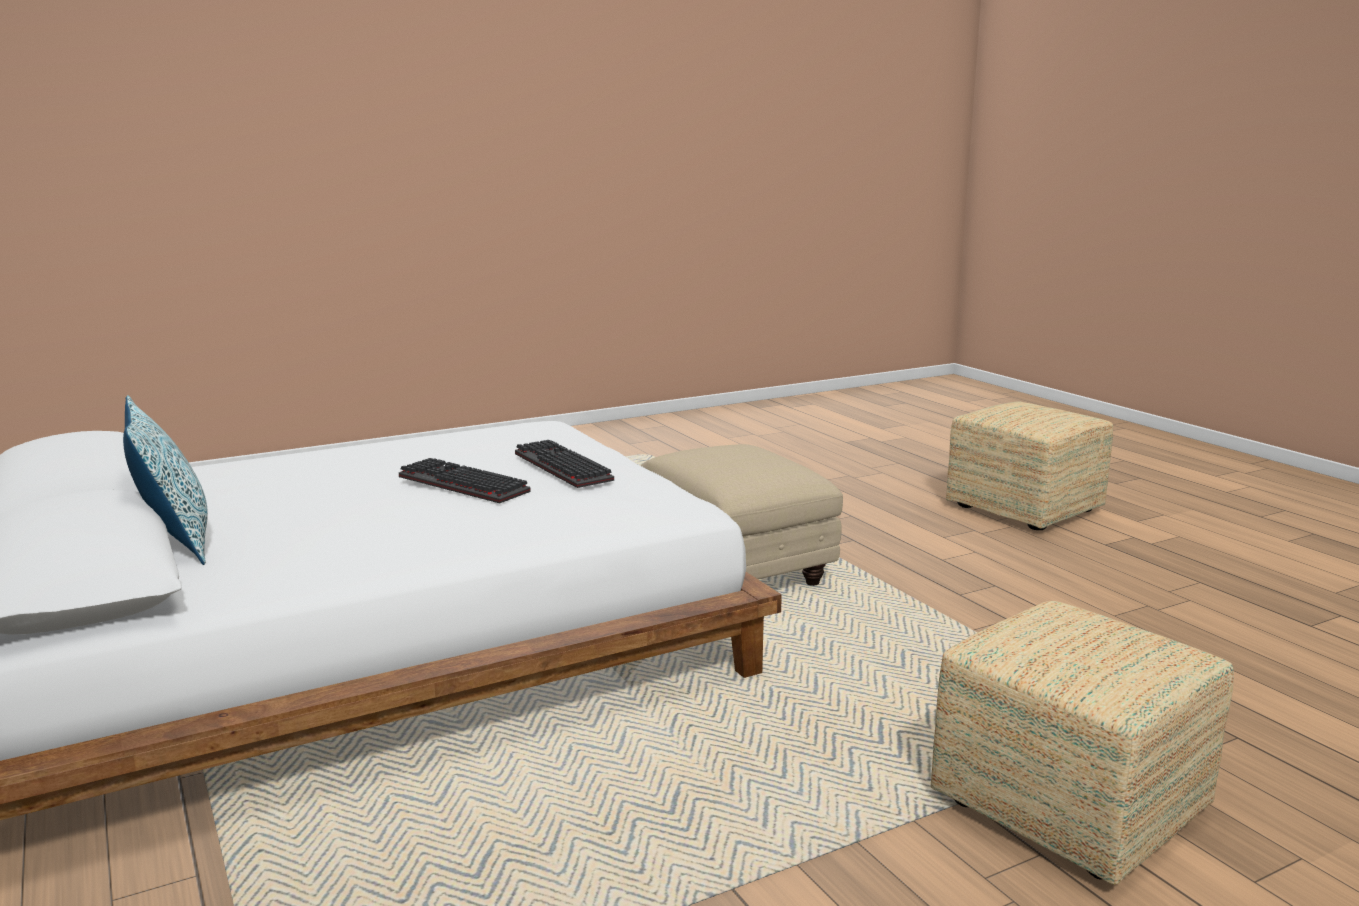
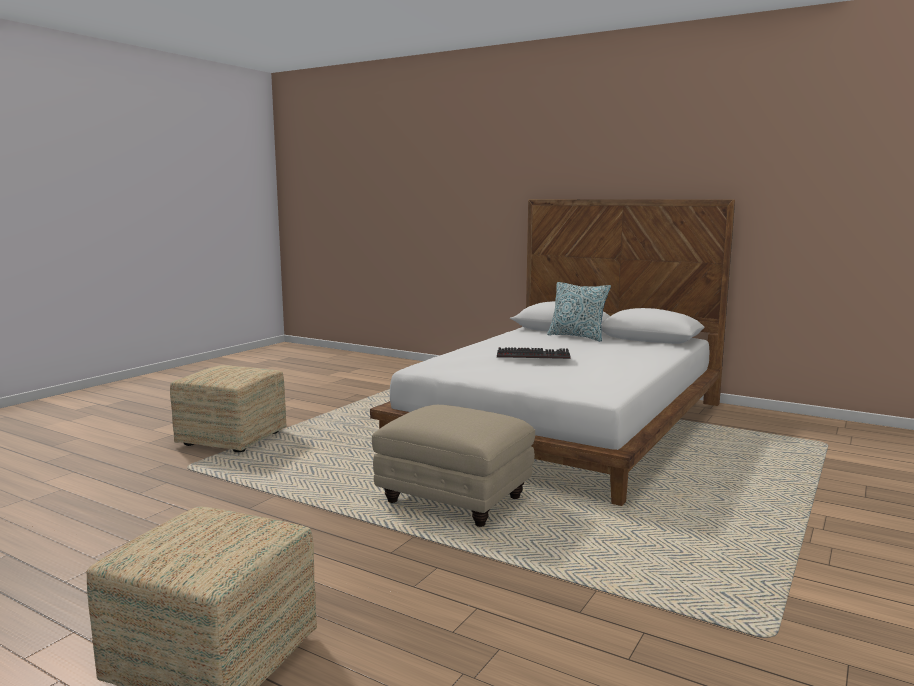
camera: 150 degrees right, 5 degrees down
(559, 467) = (514, 369): keyboard -> none

